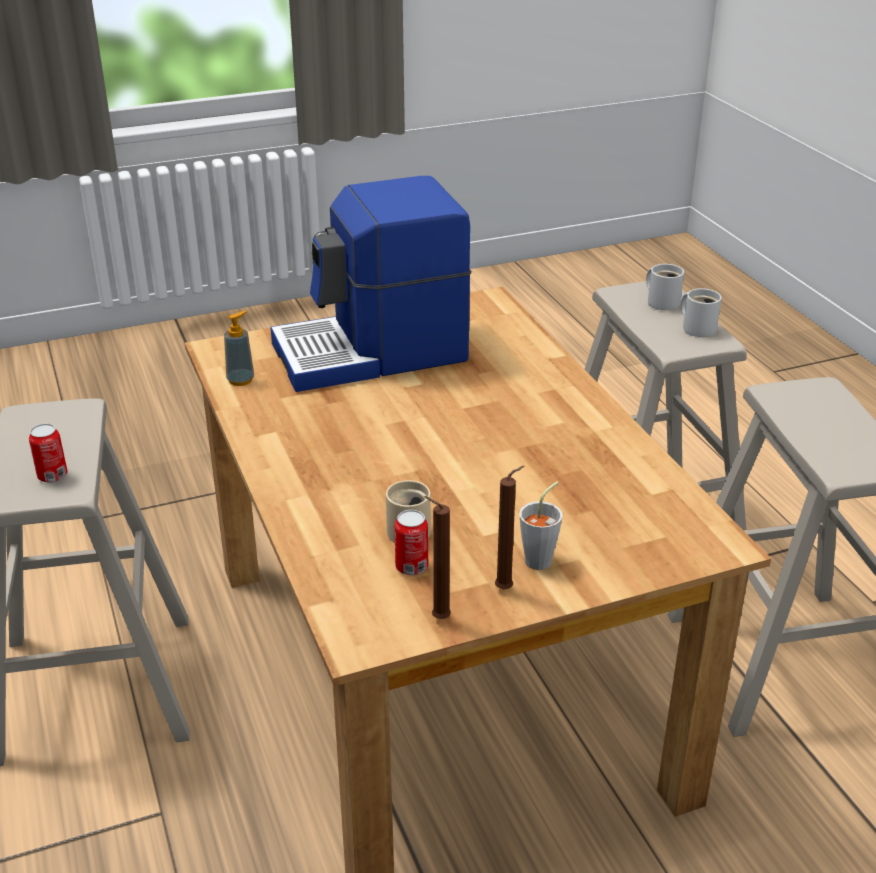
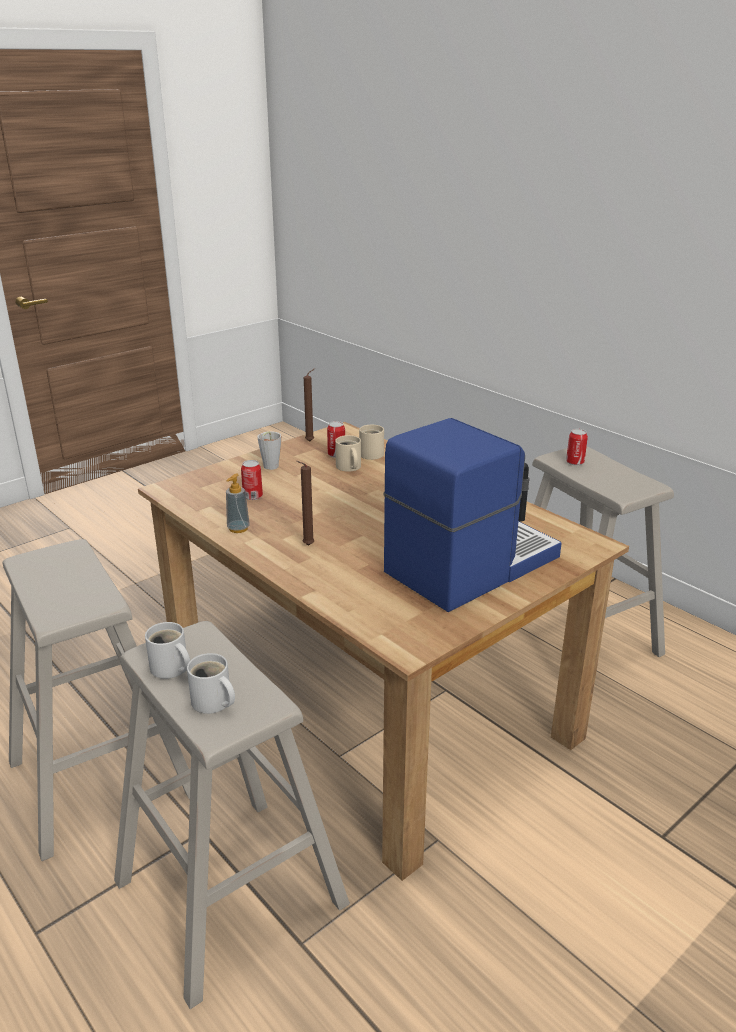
camera: 160 degrees right, 5 degrees down
(241, 380) = (543, 524): soap dispenser -> soap dispenser (238, 528)
(347, 554) = (373, 454): none -> beige mug
(506, 589) = (283, 454): brown candle -> brown candle (306, 545)
(585, 499) = (252, 496): none -> can

